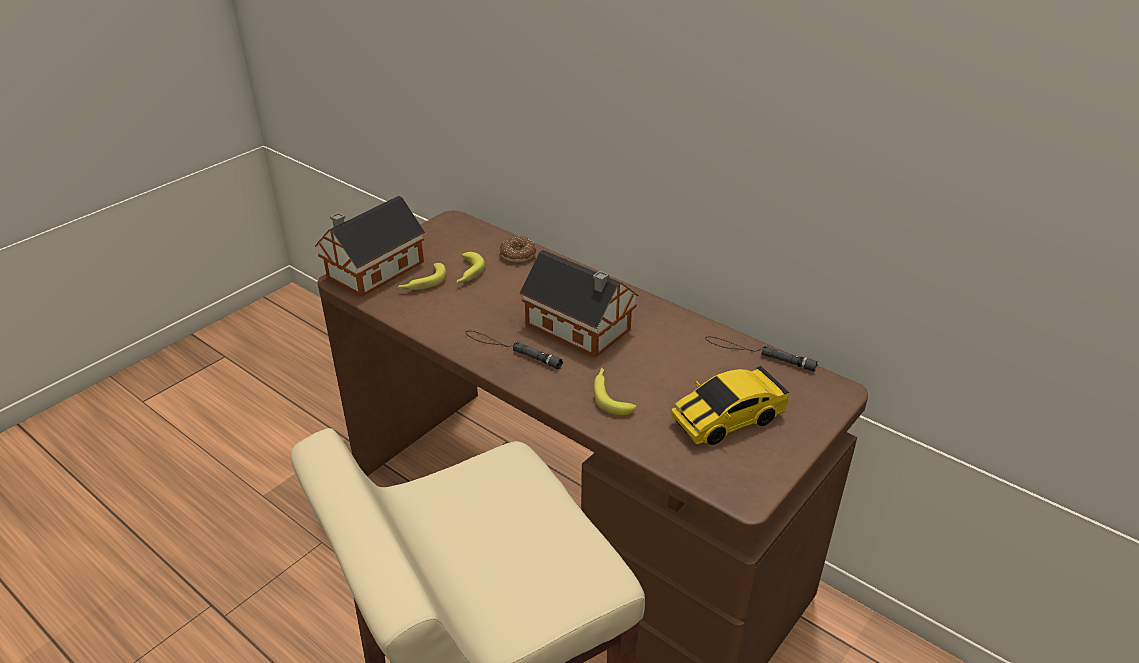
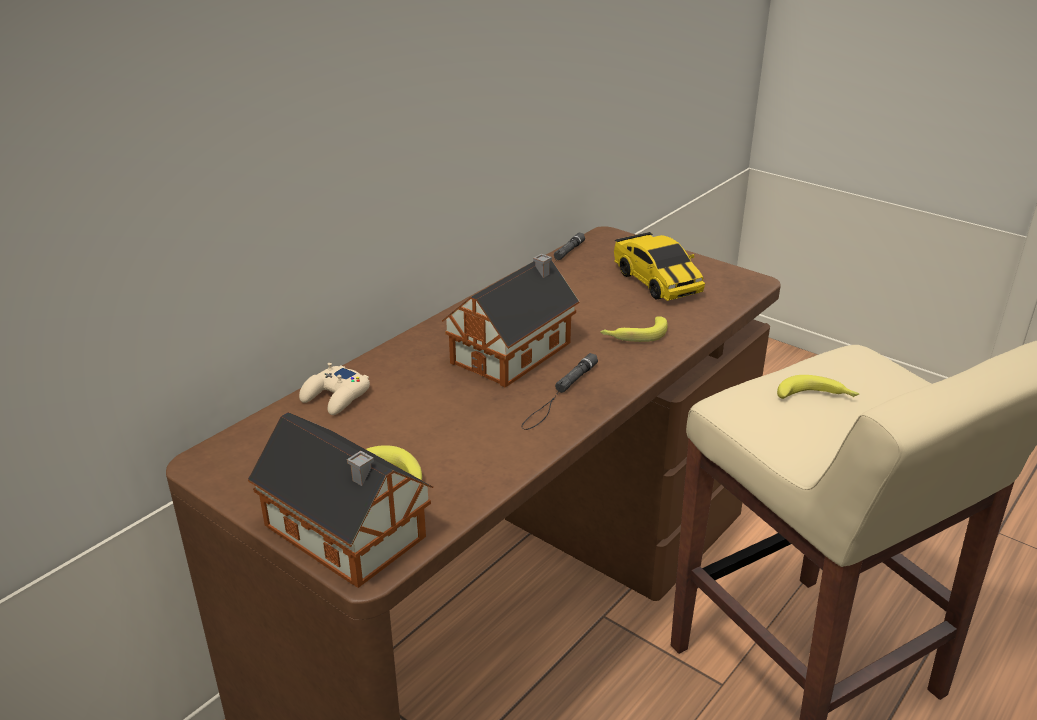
camera: 90 degrees left, 5 degrees down
(467, 274) = (377, 437): banana -> banana (816, 397)
(518, 255) = (336, 397): donut -> beige game controller

